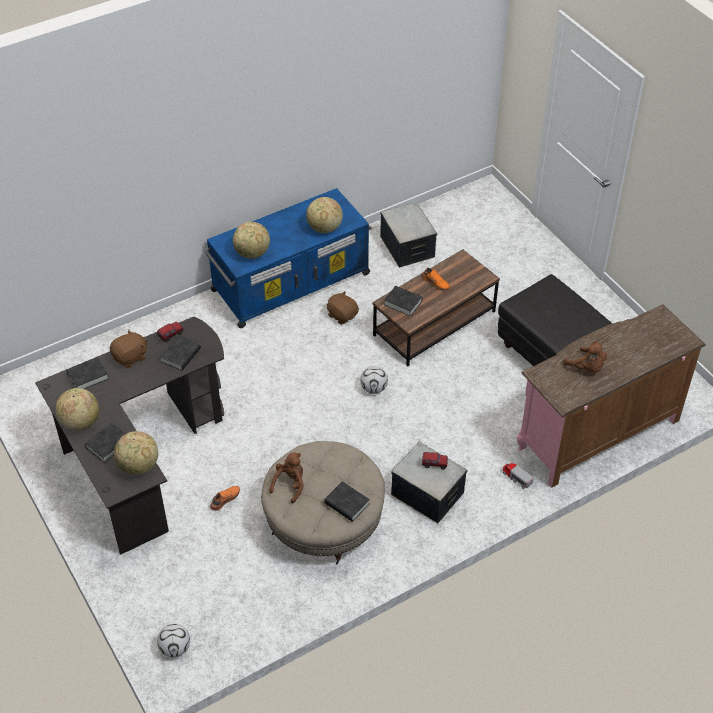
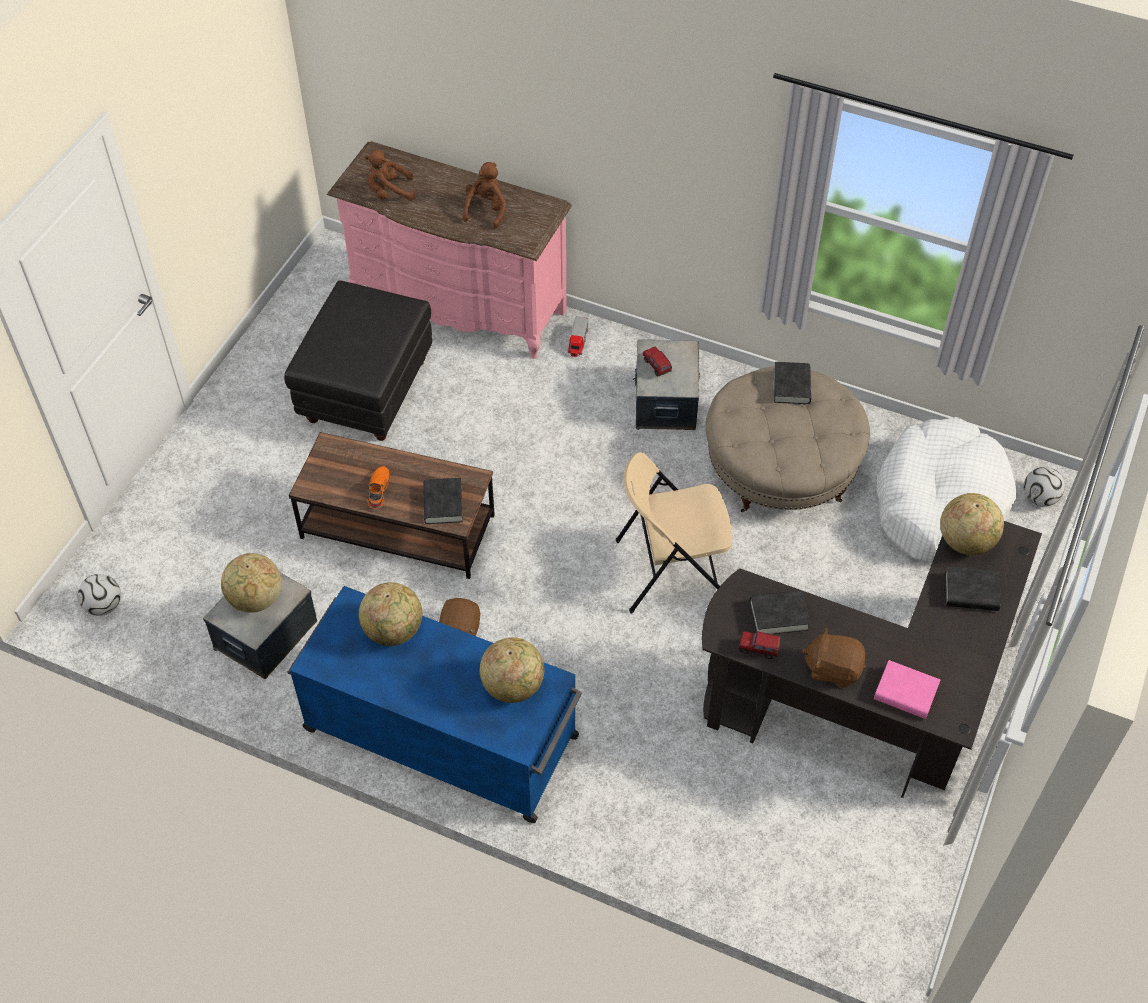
camera: 125 degrees left, 5 degrees up
(80, 422) = (973, 646): globe -> globe (255, 599)
(88, 376) = (905, 693): black book -> pink book
(223, 587) = (939, 503): none -> white dog bed
(224, 499) = (841, 573): orange shoe -> none
(290, 484) = (815, 448): brown plush toy -> brown plush toy (389, 192)
(300, 422) = (672, 569): none -> beige chair
(374, 388) = (558, 528): football -> football (103, 606)

